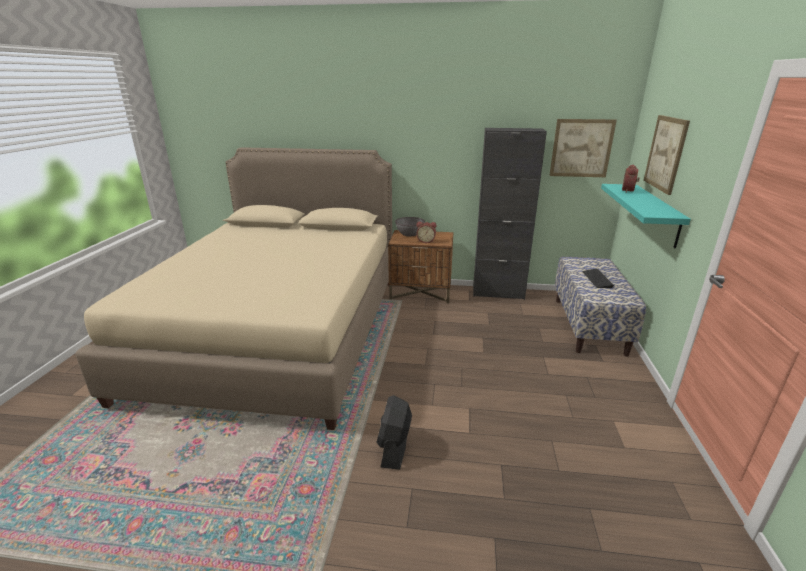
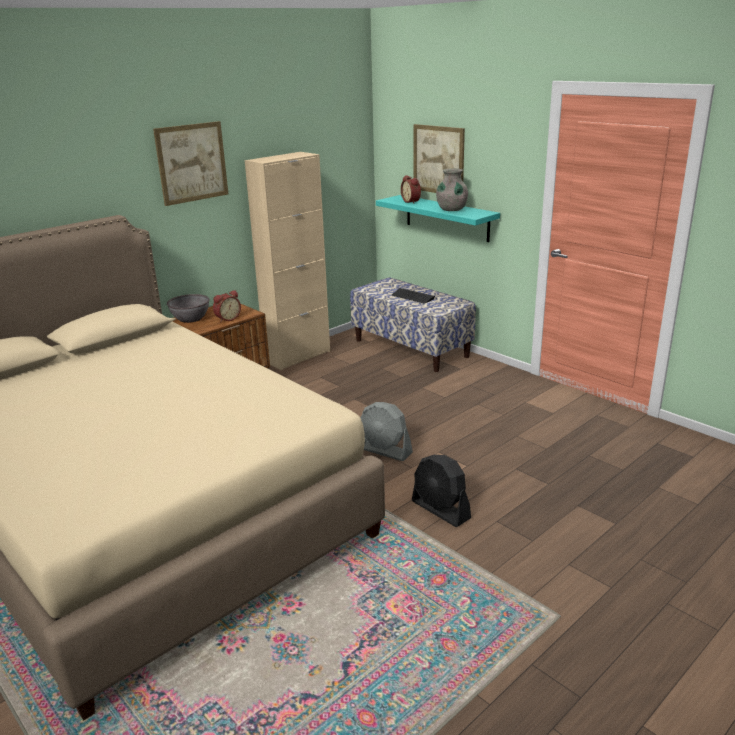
camera: 50 degrees left, 0 degrees up
(437, 382) = (384, 450): none -> grey fan
(498, 293) = (297, 356): black cabinet -> beige cabinet
(581, 148) = (335, 167): picture -> picture (192, 163)
(645, 204) = (451, 210): none -> grey vase

